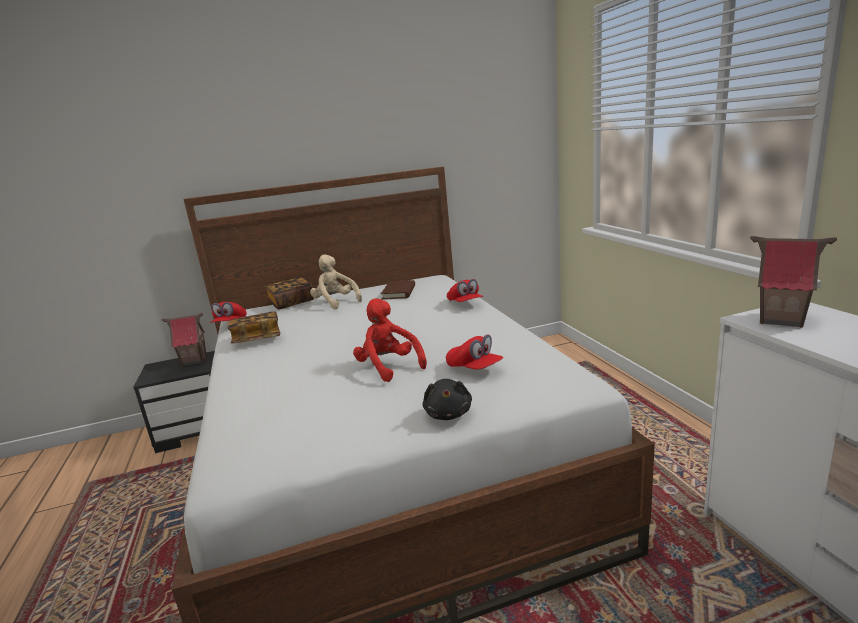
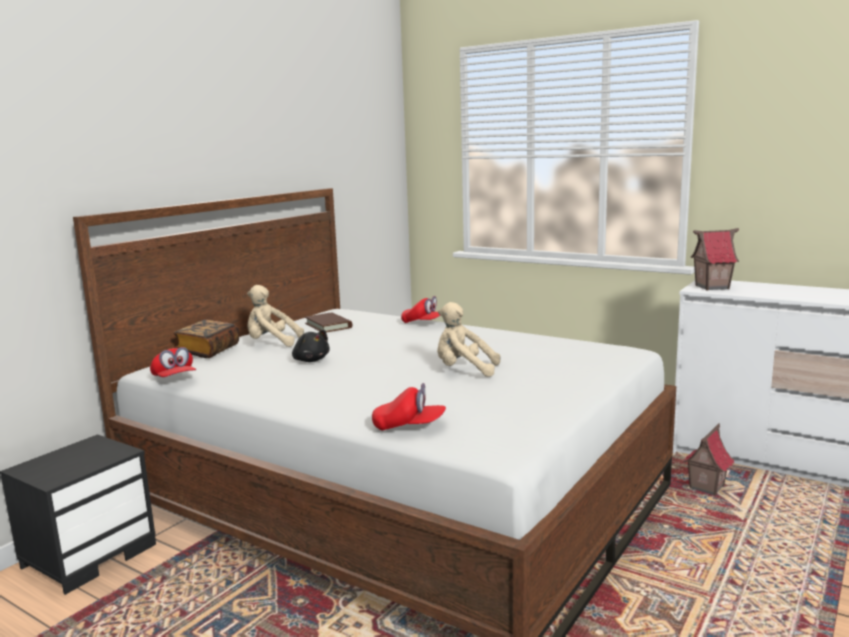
camera: 40 degrees left, 5 degrees down
(194, 360) = (87, 449): toy house -> toy house (706, 488)
(257, 339) = (256, 382): book -> none
(389, 367) = (464, 370): red plush toy -> beige plush toy
(448, 414) = (579, 381): black plush toy -> black plush toy (310, 360)
(474, 368) = (537, 357): red cap -> red cap (409, 426)

